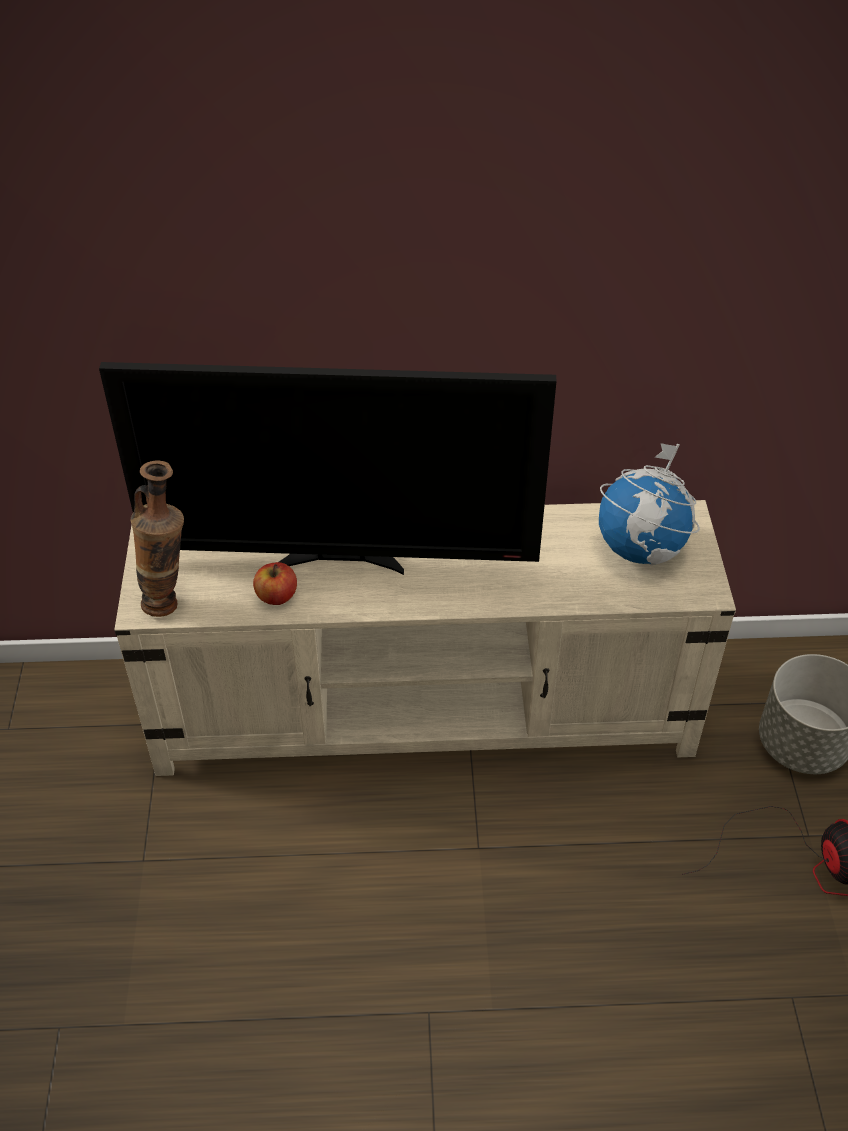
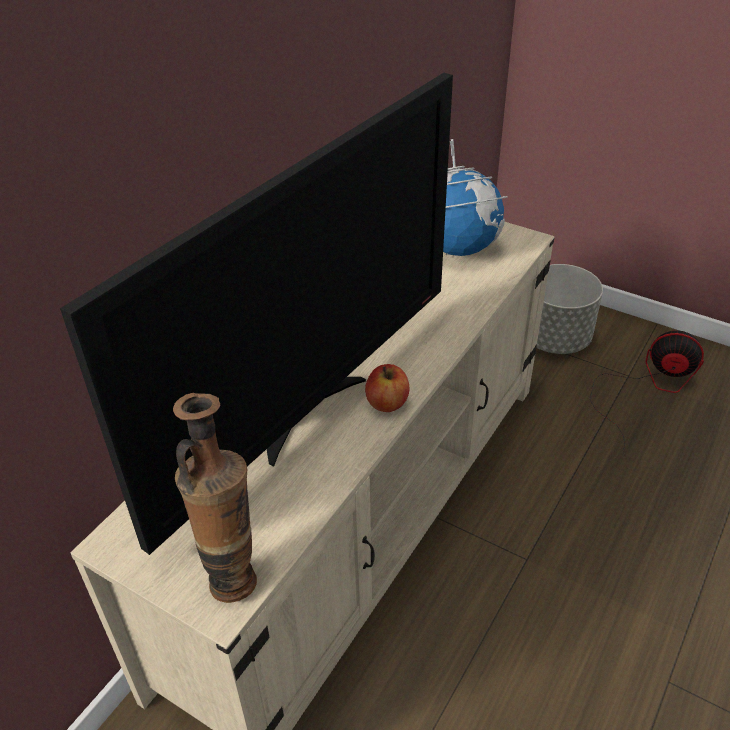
camera: 55 degrees left, 5 degrees down
(277, 596) = (310, 479): apple -> apple (387, 403)

